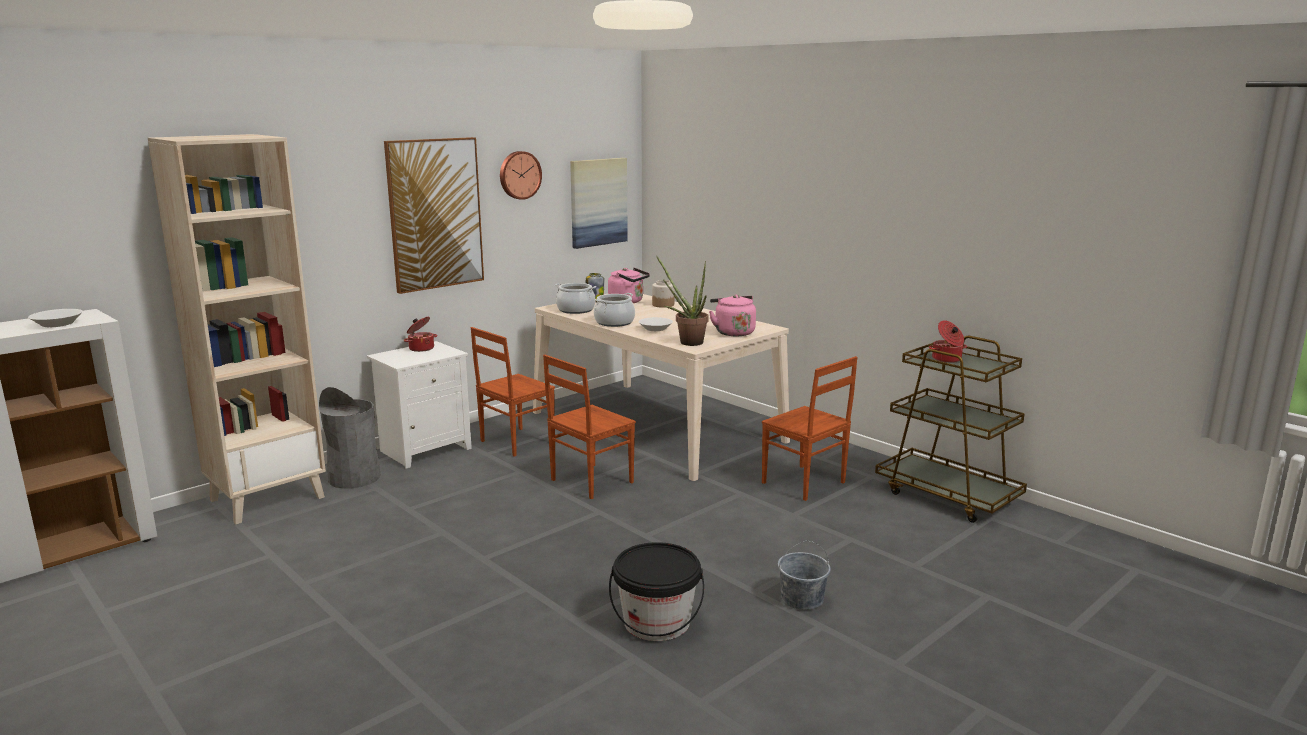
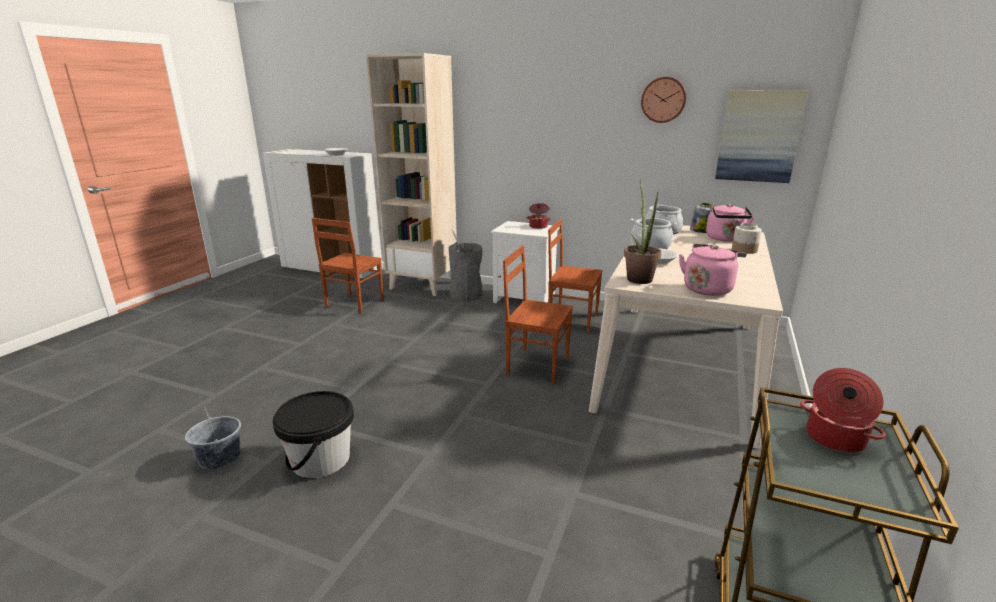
camera: 65 degrees right, 5 degrees up
(435, 214) = (575, 126): picture -> none
(802, 599) = (389, 541): grey bucket -> grey bucket (220, 458)
(803, 483) = (659, 484): brown chair -> brown chair (353, 304)

